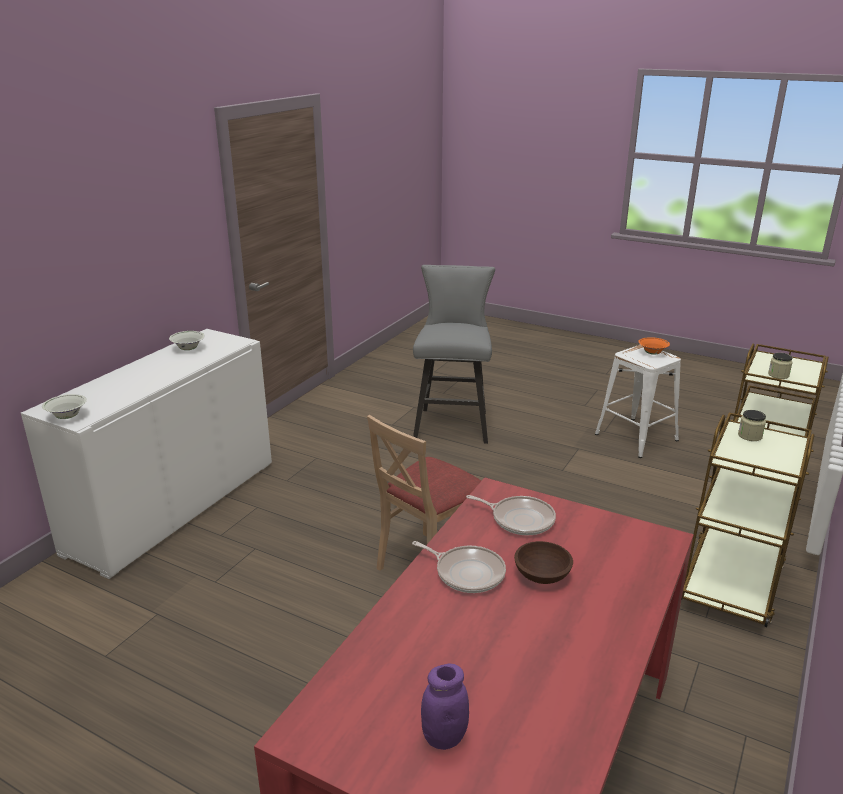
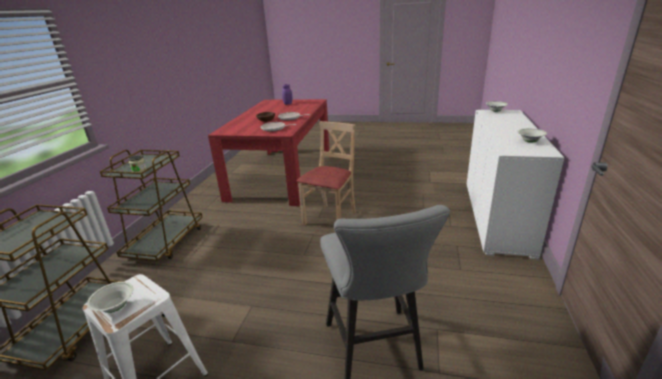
camera: 165 degrees right, 0 degrees up
(652, 353) = (115, 307): orange bowl -> white bowl
(778, 375) = (43, 225): jar -> none

